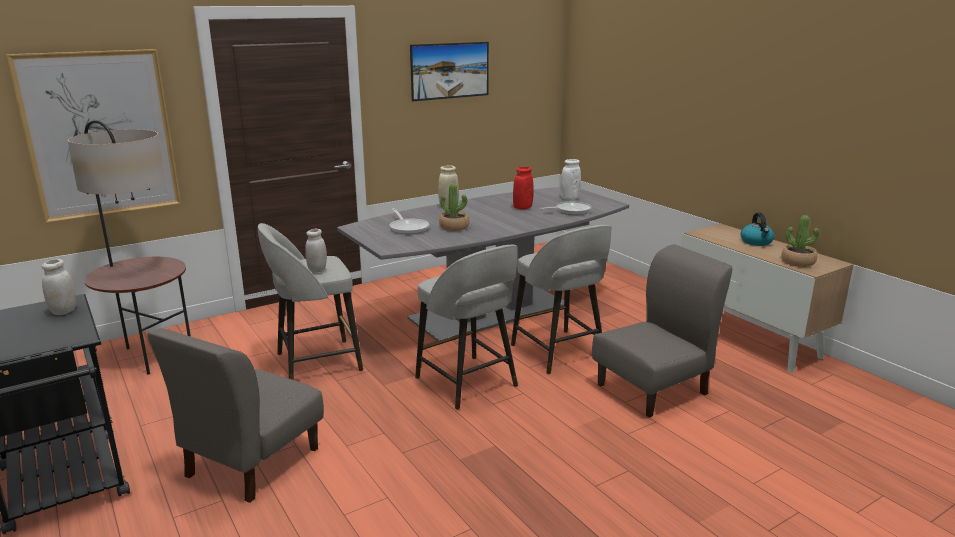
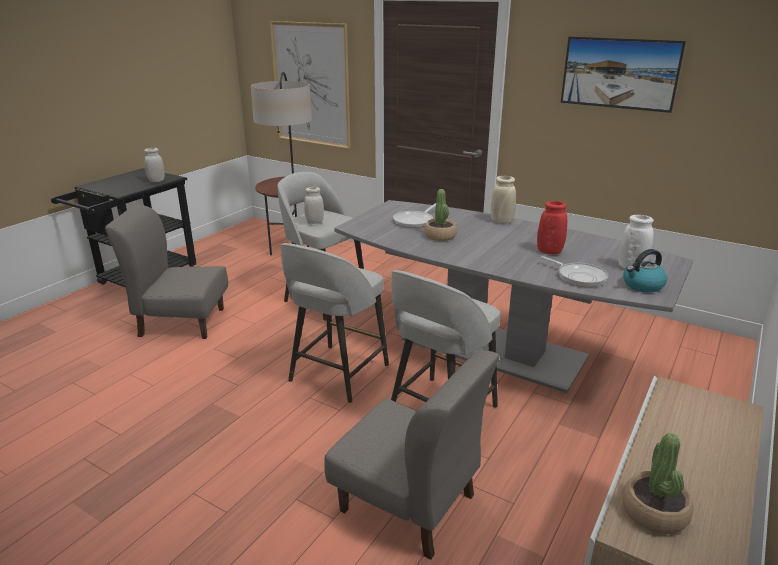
camera: 65 degrees right, 5 degrees up
(756, 242) = (709, 453): kettle -> kettle (642, 285)

